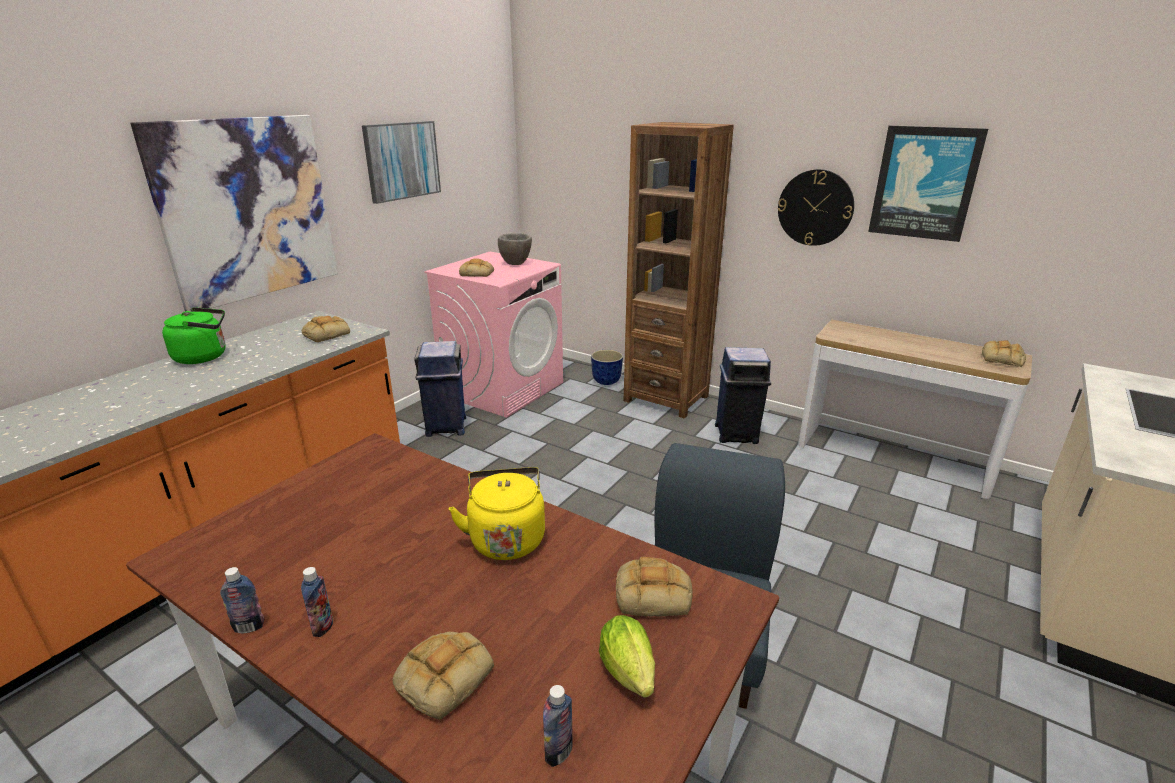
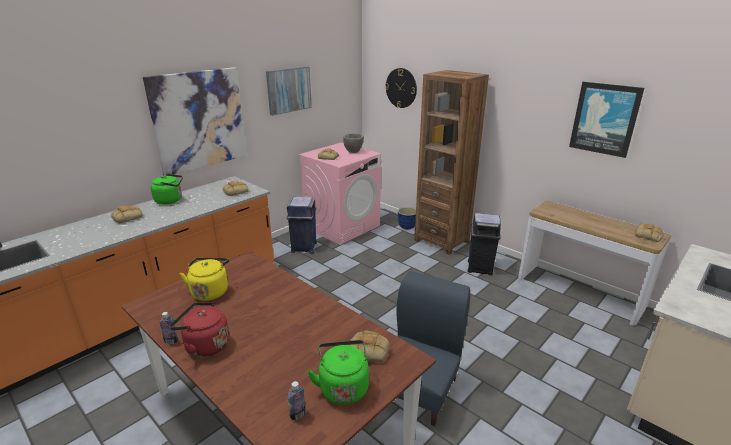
camera: 10 degrees right, 0 degrees up
(323, 627) = (204, 345): bottle -> red kettle
(444, 676) = (255, 375): bread -> bread (127, 217)
(506, 538) = (303, 313): yellow kettle -> yellow kettle (210, 291)
(630, 676) = (343, 387): lettuce -> green kettle
(815, 207) = (537, 129): wall clock -> wall clock (401, 88)

